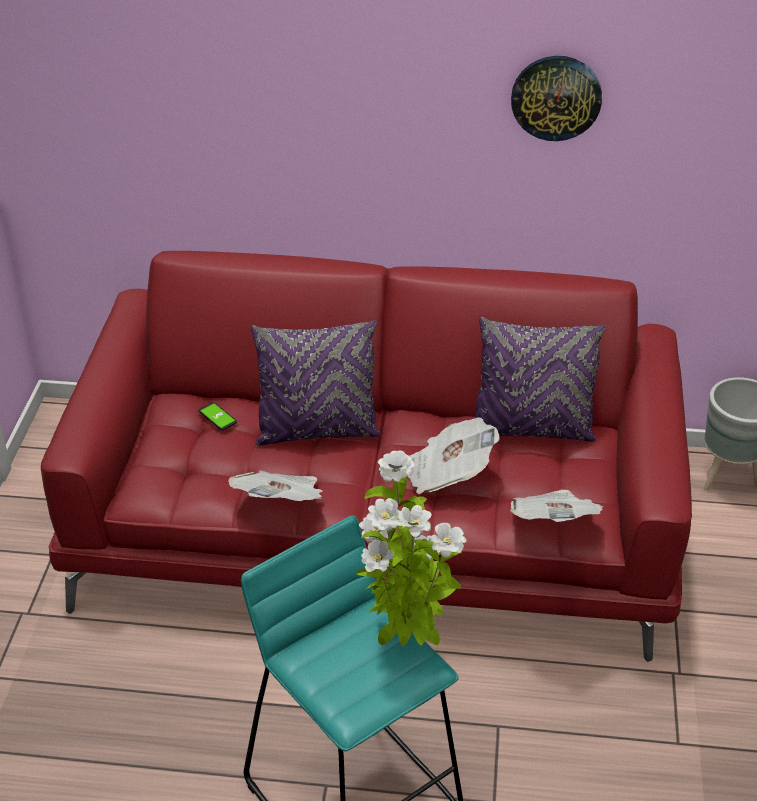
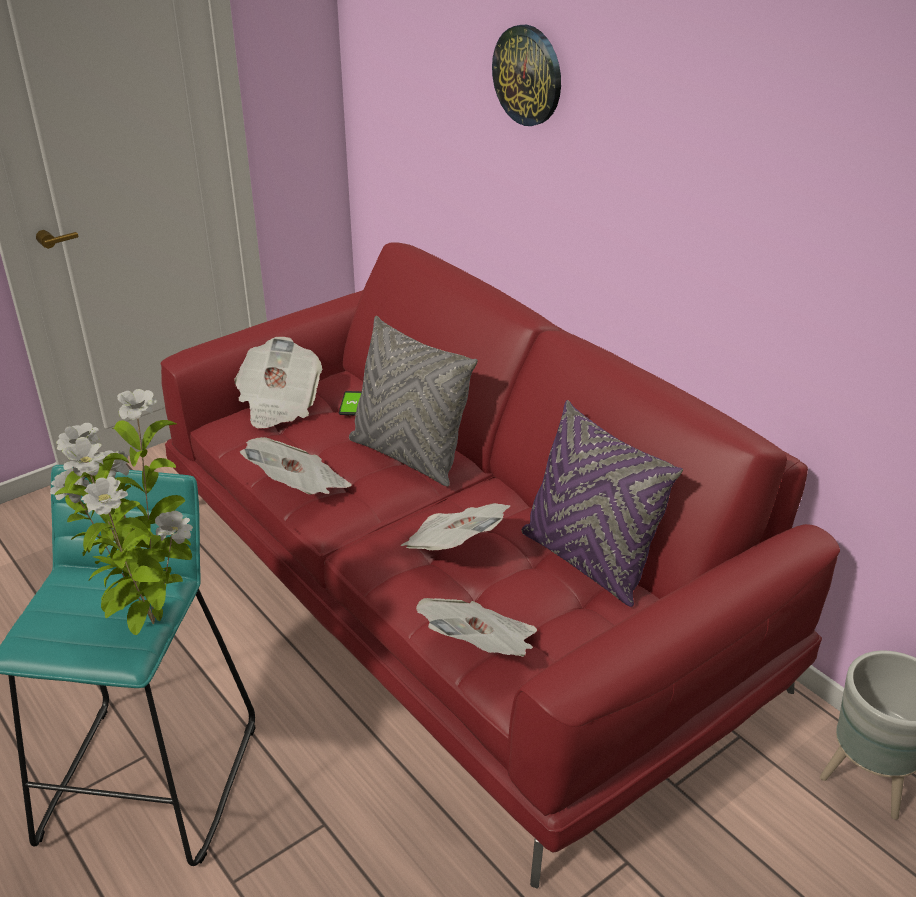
camera: 45 degrees right, 5 degrees down
(158, 451) = (279, 404): none -> newspaper
(317, 431) = (408, 456): purple pillow -> grey pillow
(556, 97) = (762, 181): wall clock -> wall clock (528, 75)

